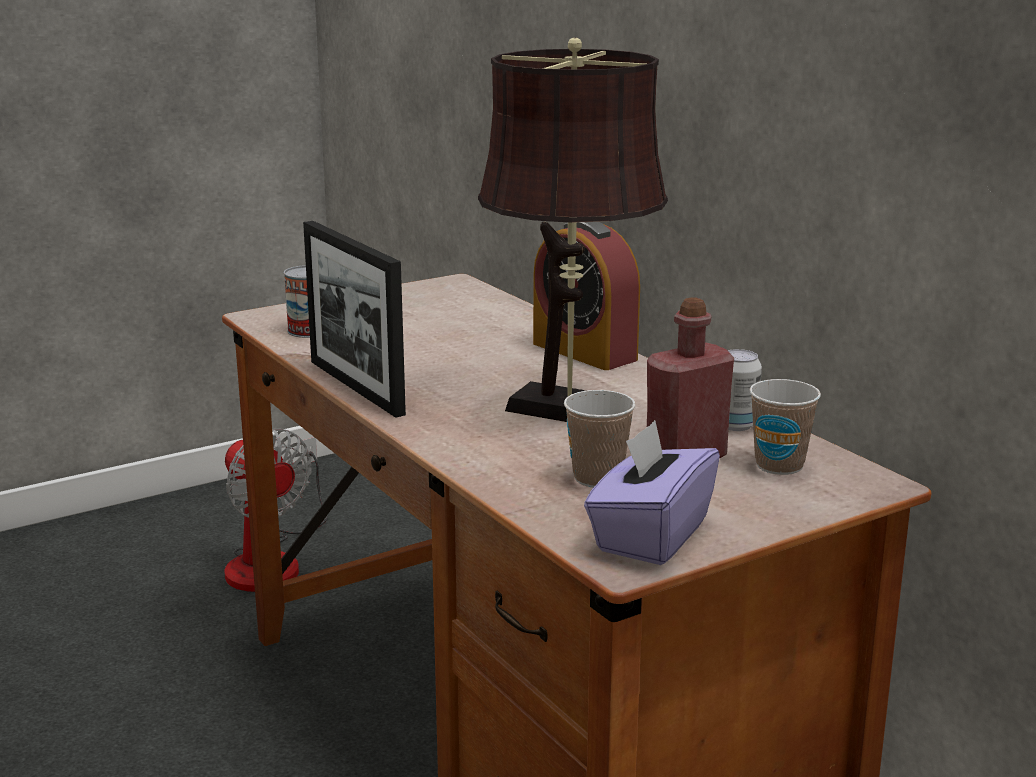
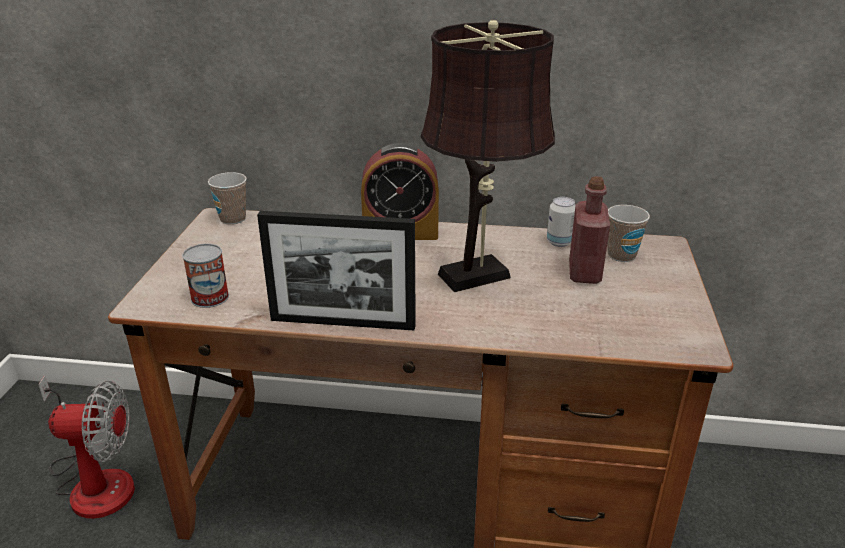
camera: 50 degrees left, 10 degrees up
(597, 478) = (584, 307): cup -> cup (233, 219)
(650, 536) = (672, 325): purple tissue box -> none

